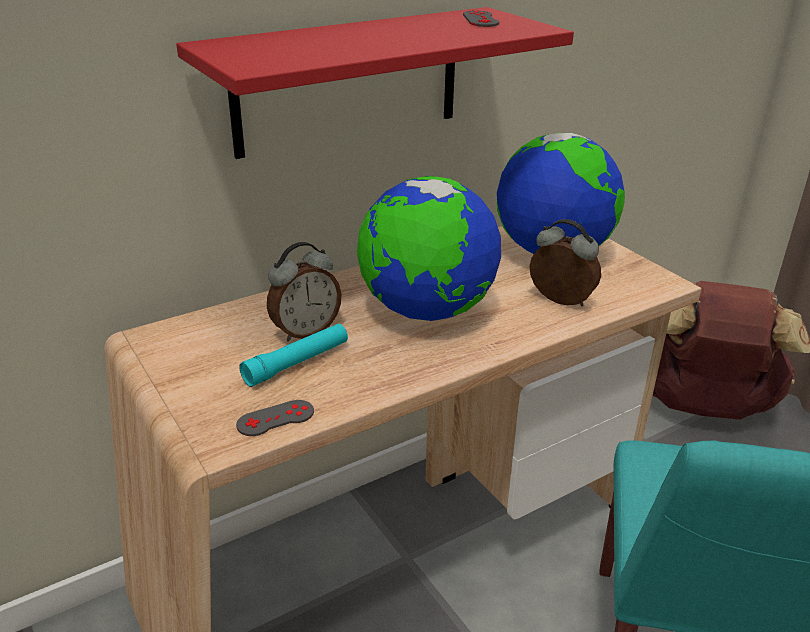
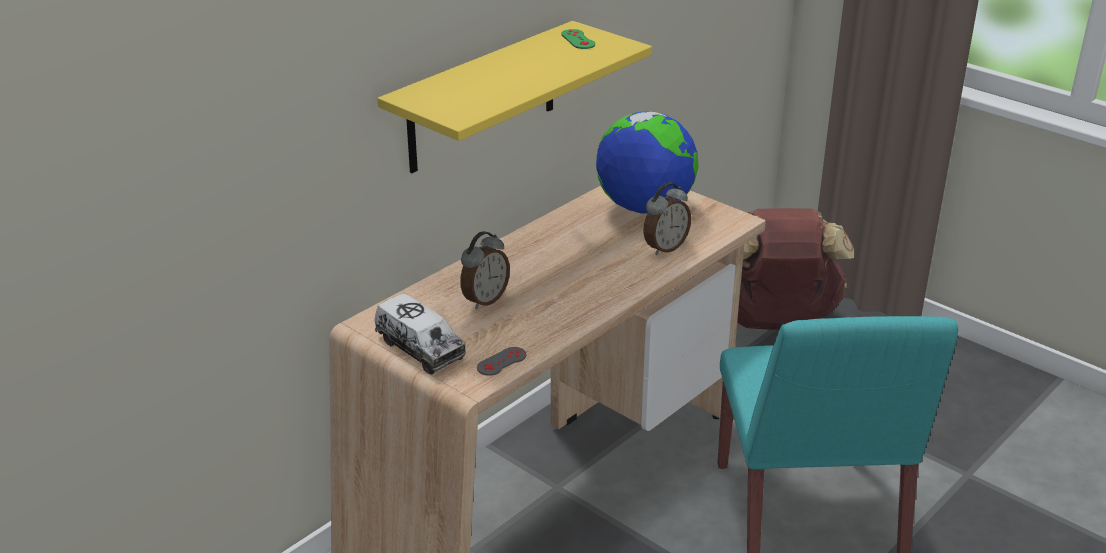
camera: 15 degrees left, 0 degrees up
(186, 381) = (420, 348): none -> toy truck
(297, 363) = (493, 323): turquoise flashlight -> none
(348, 81) = (482, 98): red shelf -> yellow shelf
(426, 311) = (568, 270): globe -> none
(480, 19) = (578, 39): grey game controller -> green game controller
(559, 302) = (664, 247): alarm clock -> alarm clock turned 120 degrees clockwise

